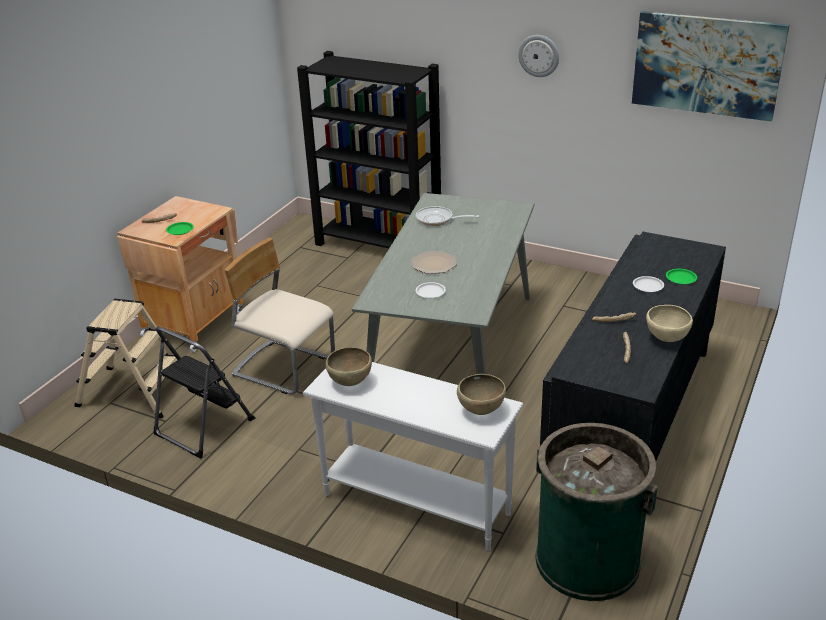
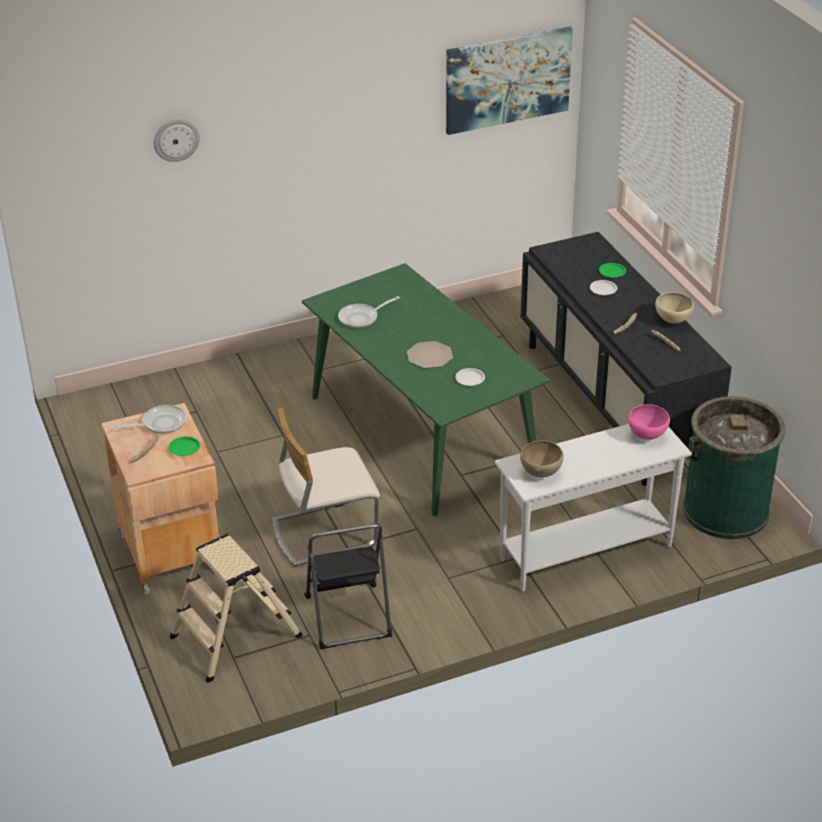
camera: 50 degrees left, 5 degrees up
(197, 211) = (160, 424): none -> frying pan
(378, 244) = (201, 383): black bookcase -> none
(453, 348) = (423, 433): grey dining table -> green dining table
(481, 410) = (647, 436): brown bowl -> pink bowl
(539, 55) = (350, 119): wall clock -> wall clock (176, 139)

